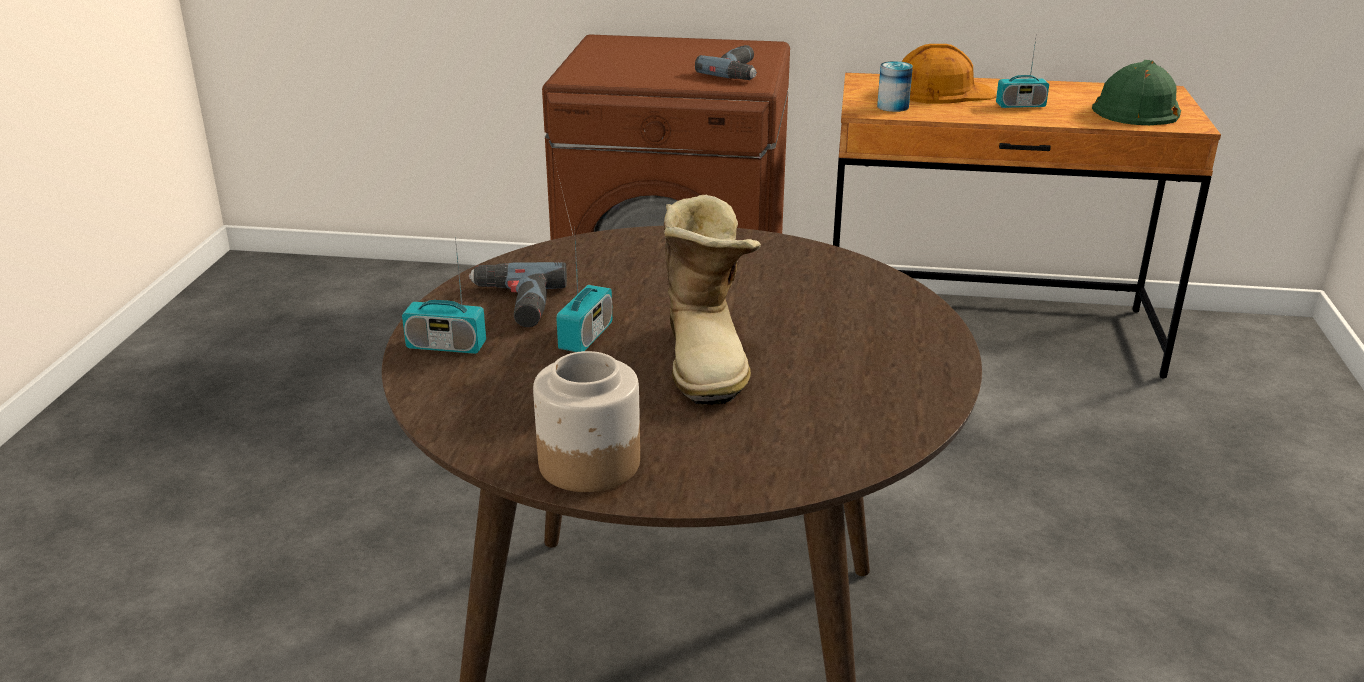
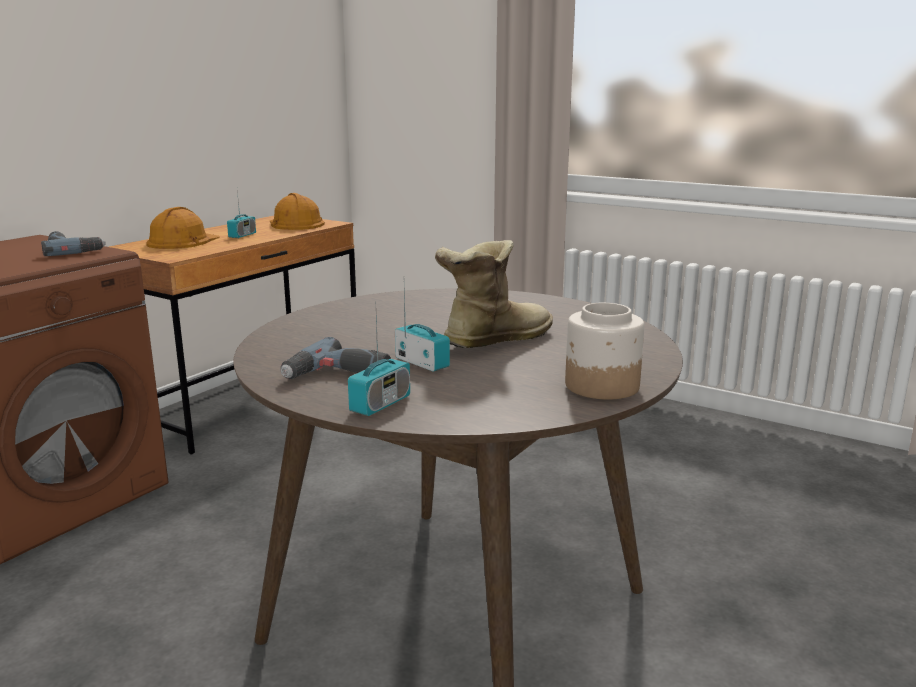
camera: 65 degrees left, 10 degrees down
(709, 358) = (492, 340): boot -> boot turned 60 degrees counterclockwise
(893, 106) = (181, 252): can -> none
(1138, 109) = (295, 224): green hard hat -> orange hard hat

